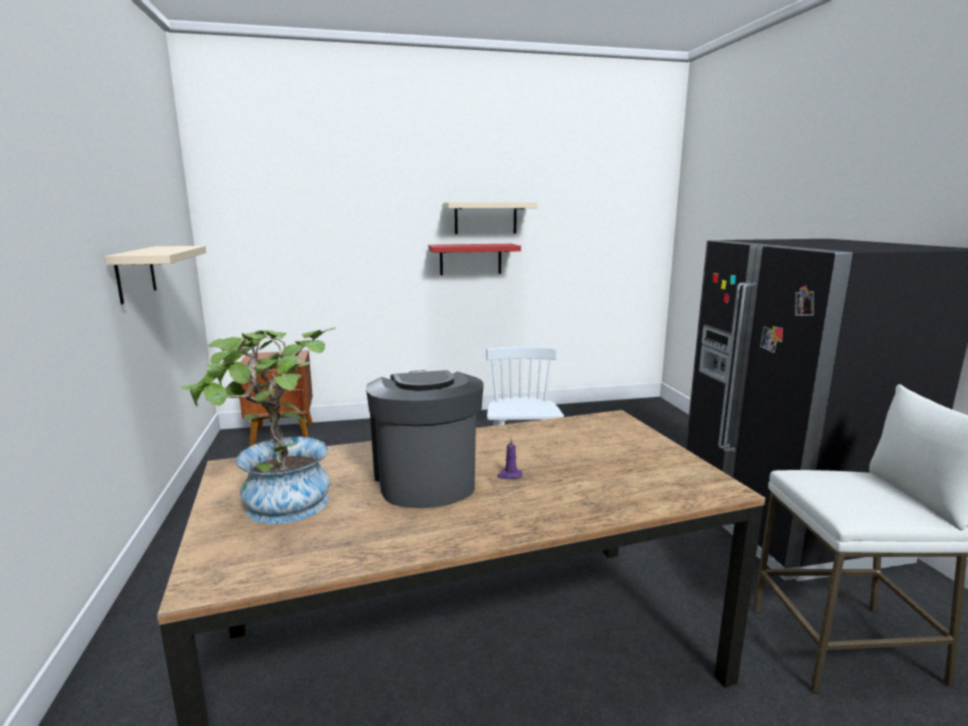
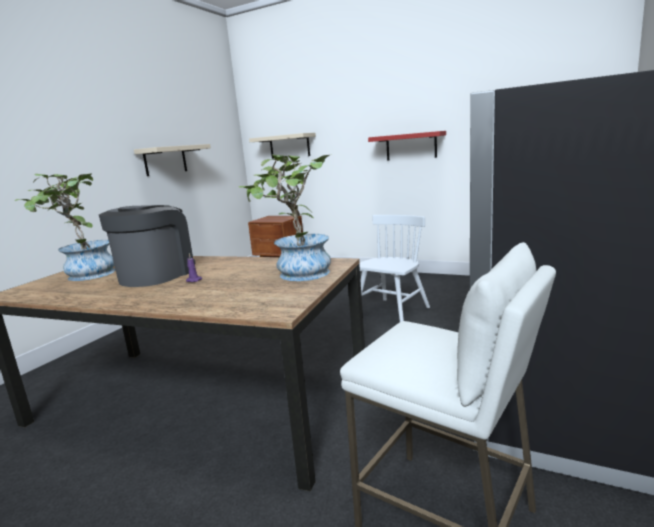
camera: 40 degrees right, 0 degrees up
(485, 218) = (422, 110): beige shelf -> beige shelf (289, 146)
(619, 442) = (298, 275): none -> potted plant

